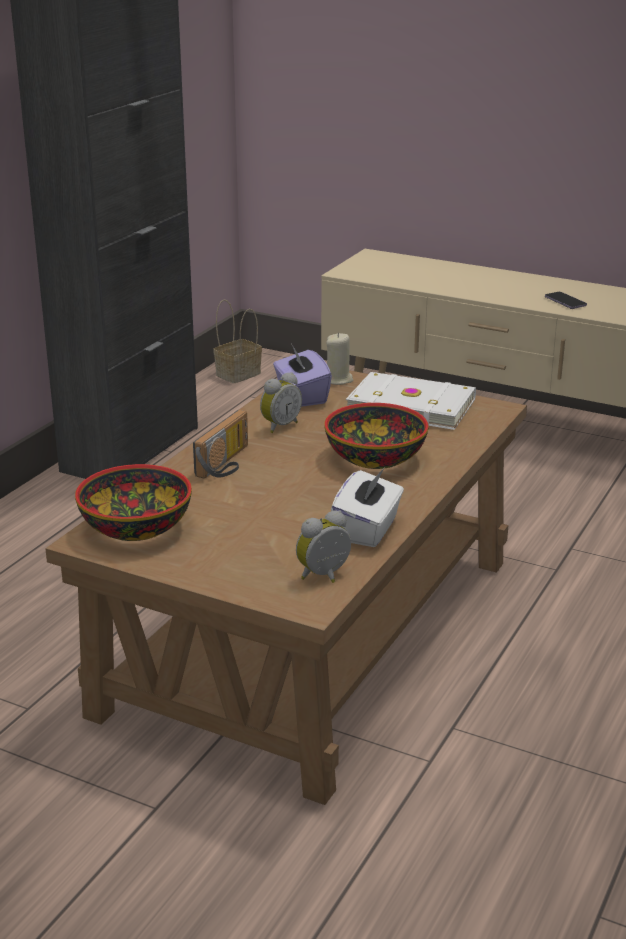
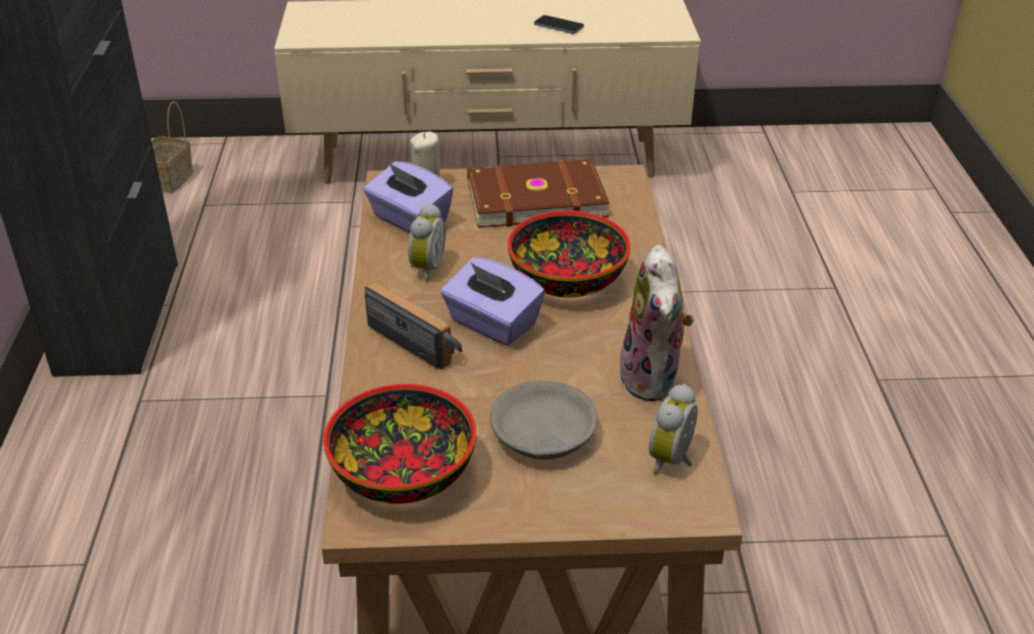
camera: 30 degrees left, 10 degrees up
(227, 463) = (419, 341): radio -> radio turned 45 degrees counterclockwise
(250, 536) = (542, 435): none -> grey bowl
(289, 468) = (492, 324): none -> purple tissue box
(368, 530) = (653, 379): white tissue box -> plush toy
(411, 405) = (535, 198): white book -> brown book

